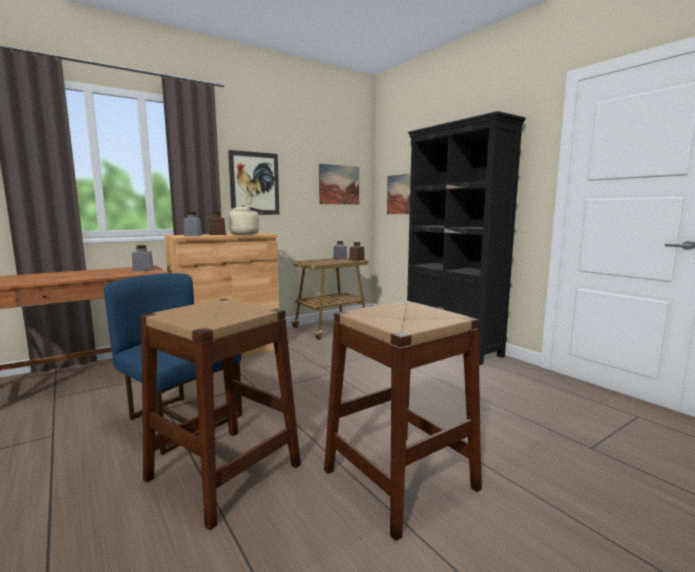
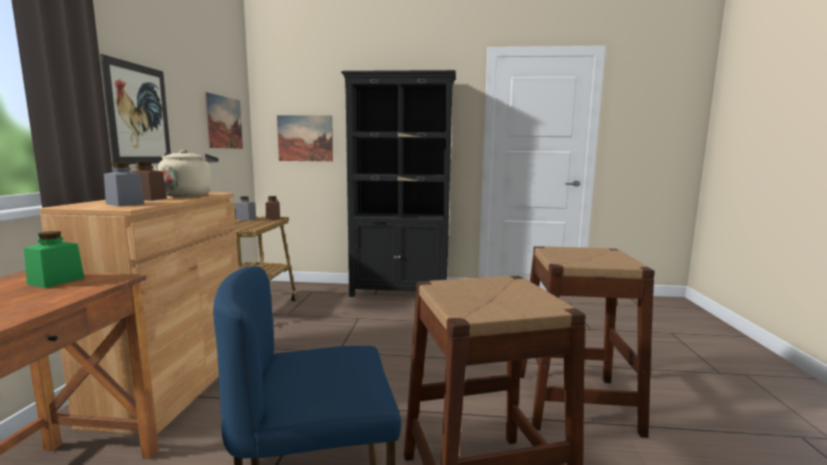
camera: 50 degrees left, 0 degrees up
(143, 270) = (56, 281): grey jar -> green jar

